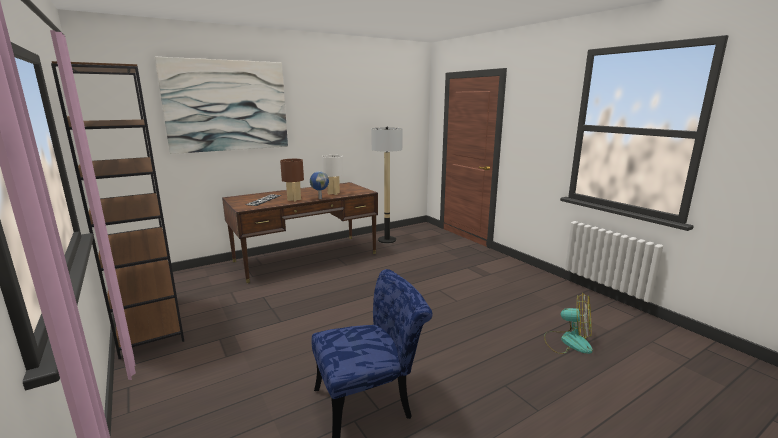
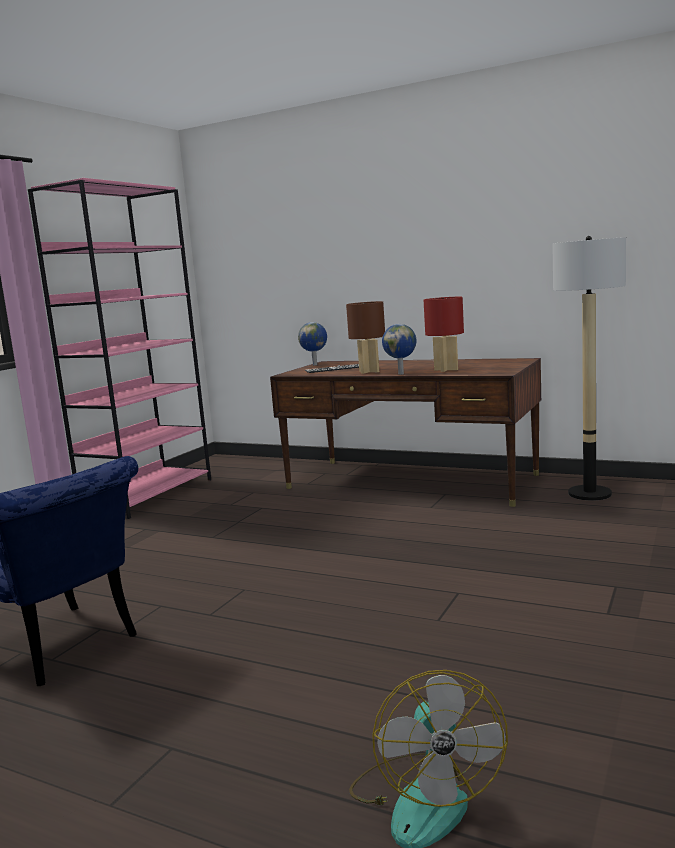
camera: 60 degrees right, 5 degrees down
(149, 324) = (148, 495): brown bookcase -> pink bookcase
(227, 106) = (334, 222): picture -> none
(232, 200) = (315, 365): none -> globe
(333, 193) = (445, 370): white table lamp -> red table lamp

